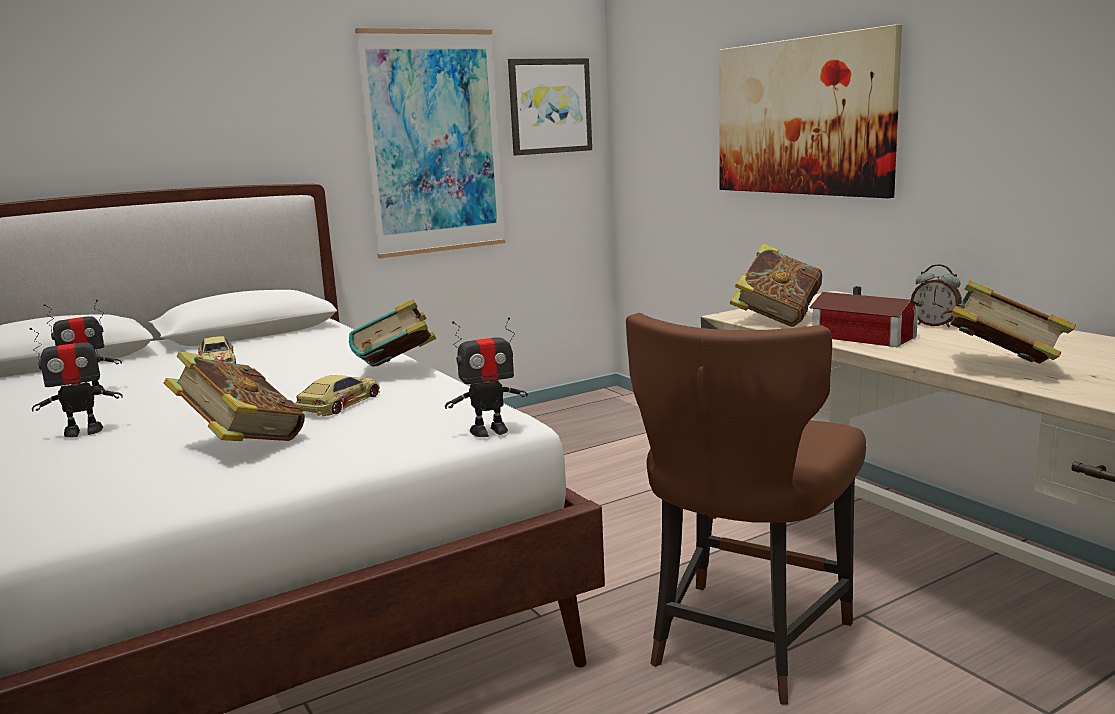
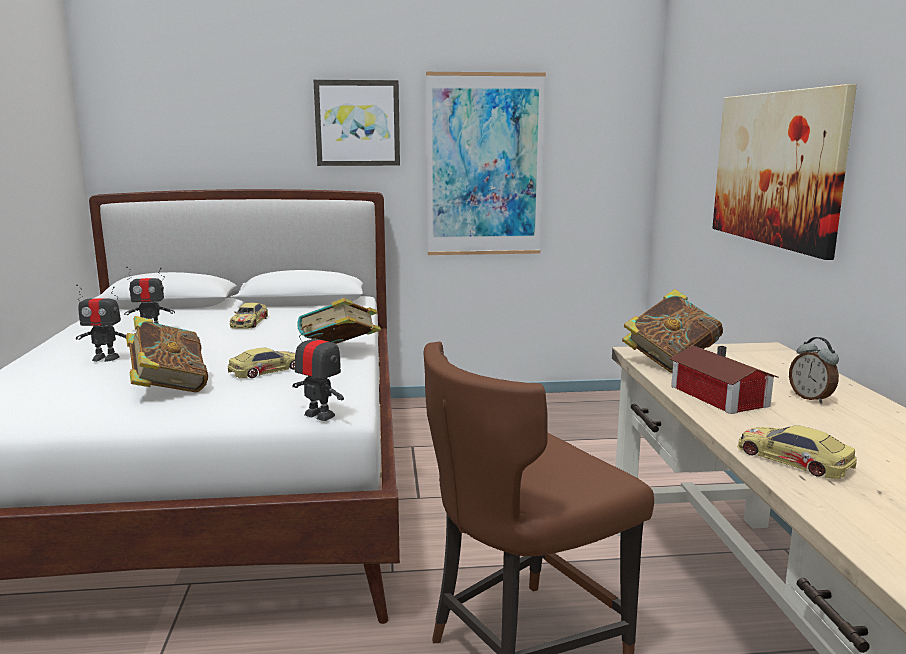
camera: 25 degrees right, 0 degrees up
(489, 431) = (319, 415): toy robot -> toy robot turned 150 degrees counterclockwise
(549, 106) = (596, 139): picture -> picture (357, 123)
(1001, 368) = (793, 459): book -> toy car

